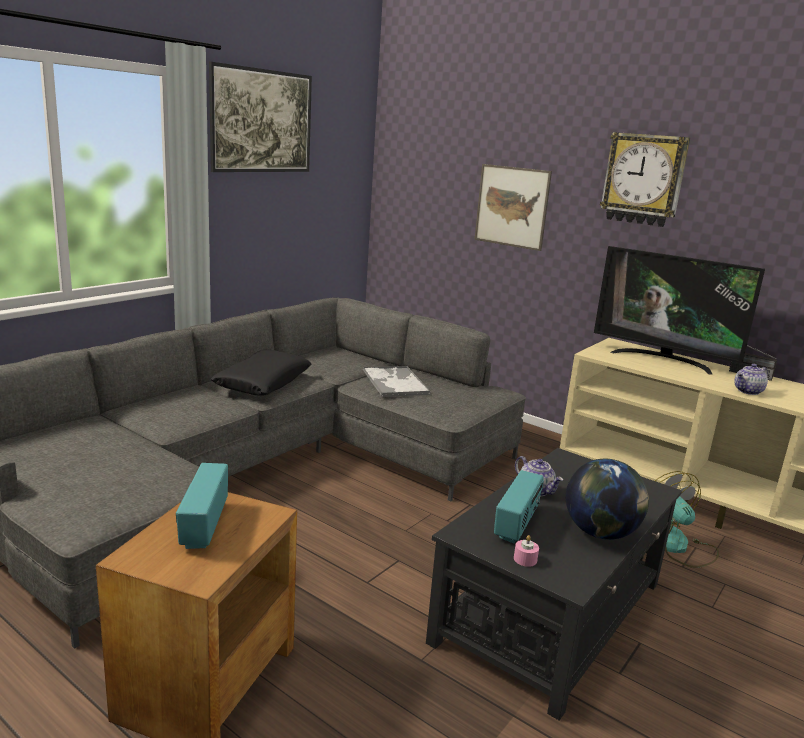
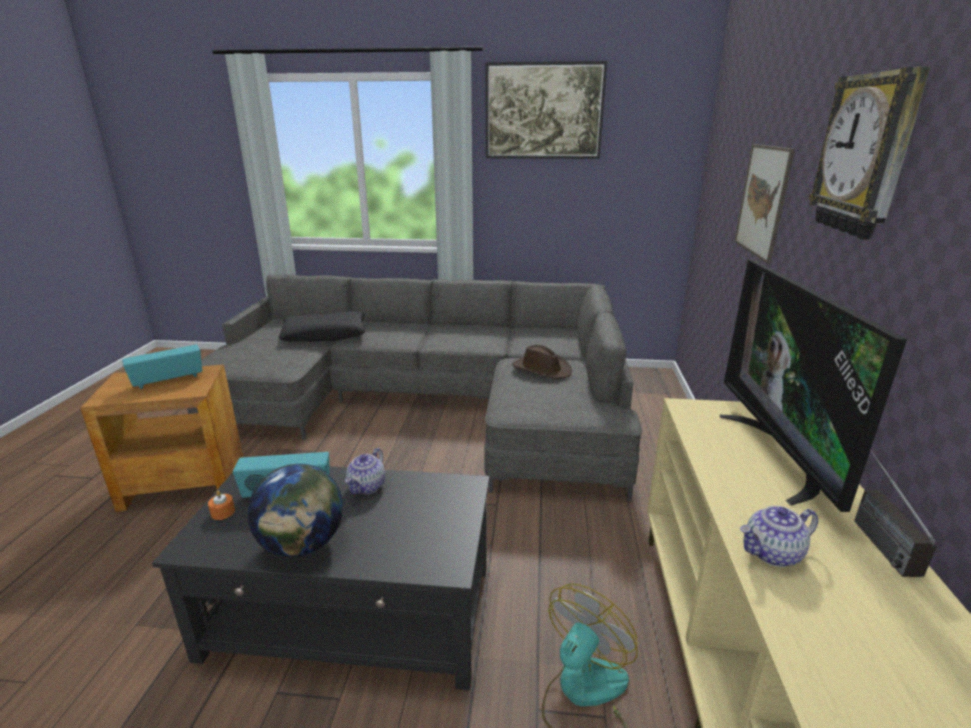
camera: 60 degrees right, 5 degrees up
(263, 382) = (459, 335): black pillow -> black pillow (325, 335)
(394, 382) = (541, 369): tray -> brown hat
(525, 559) = (223, 512): pink candle -> orange candle
(748, 391) = (772, 553): teapot -> teapot turned 45 degrees counterclockwise

